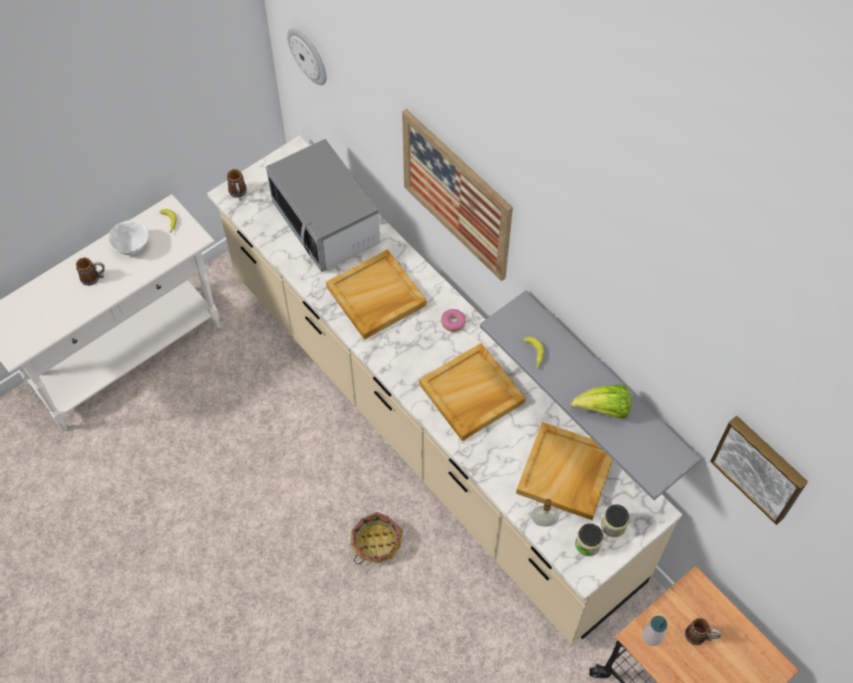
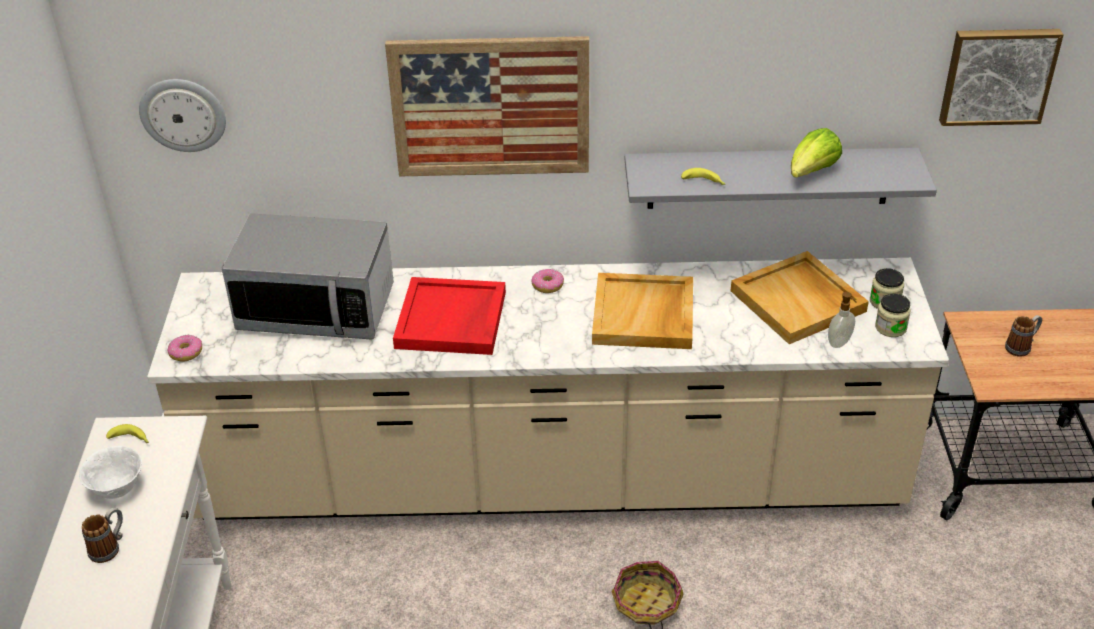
camera: 50 degrees left, 20 degrees down
(238, 194) = (186, 352): mug -> donut
(376, 297) = (452, 320): beige tray -> red tray
(652, 636) = (997, 375): soap dispenser -> none

